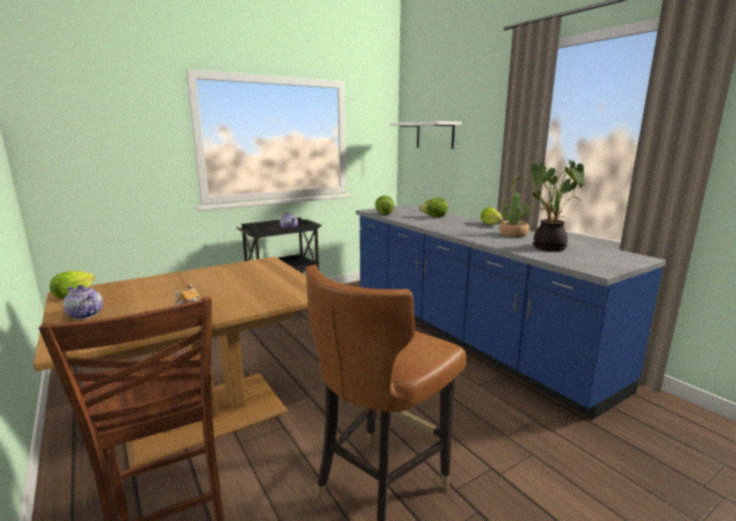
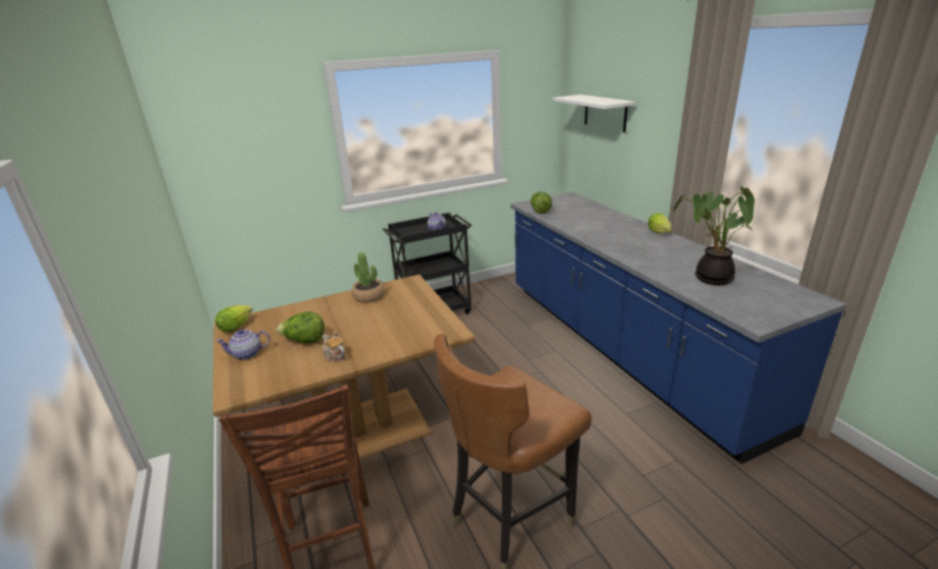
camera: 10 degrees right, 10 degrees up
(85, 315) = (247, 354): teapot -> teapot turned 60 degrees counterclockwise
(433, 217) = (596, 218): lettuce -> lettuce (304, 341)
(513, 234) = (680, 252): potted plant -> potted plant (369, 296)

